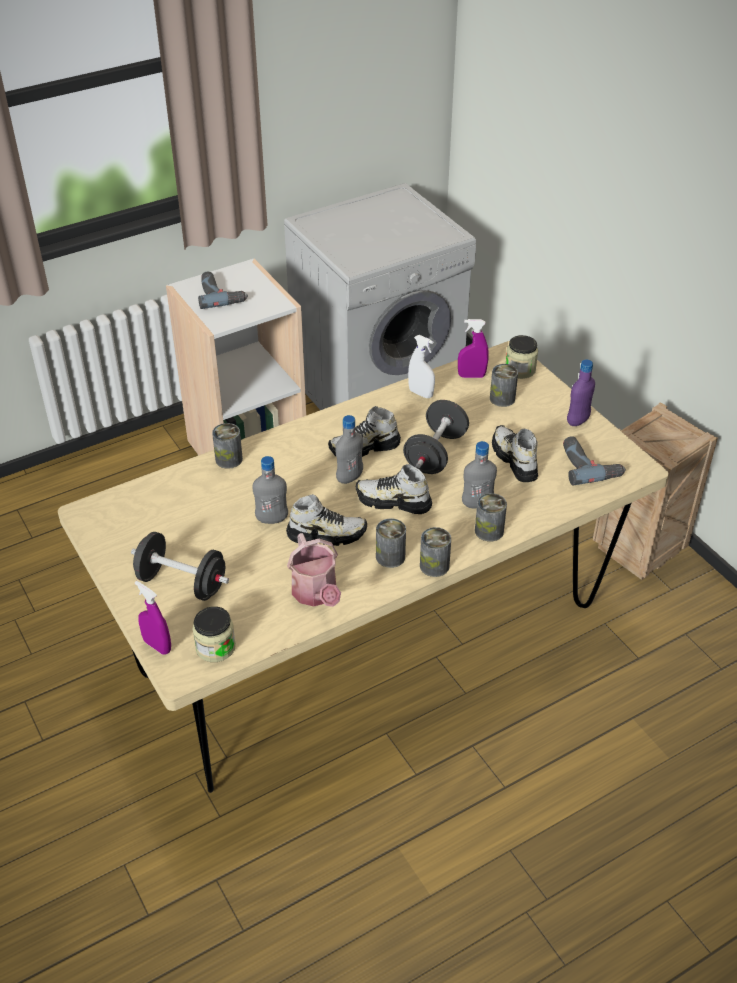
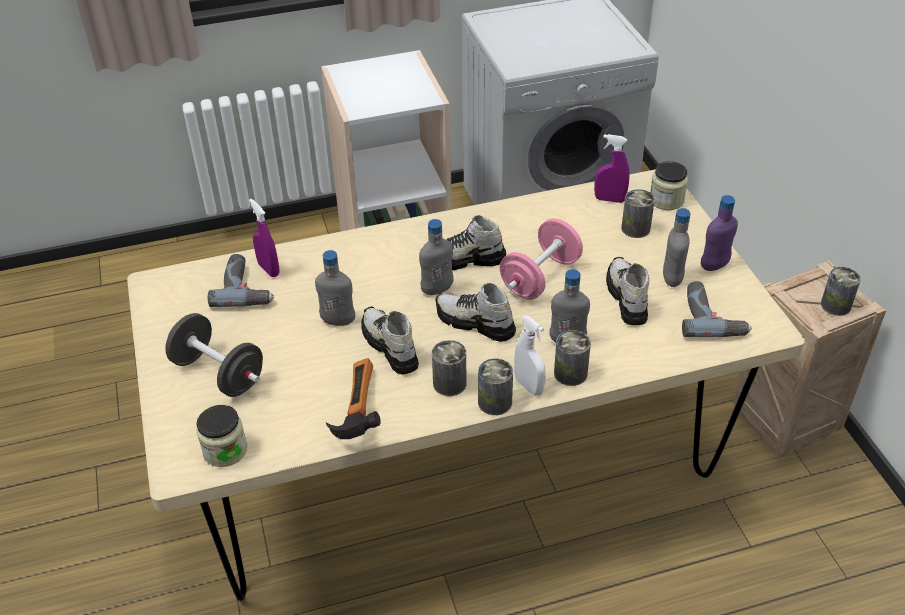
camera: 15 degrees right, 0 degrees up
(157, 646) = (166, 437): purple spray bottle -> purple spray bottle (268, 269)
(221, 294) = (372, 82): power drill -> power drill (246, 287)
(229, 459) = (318, 250): can -> can (835, 305)
(316, 594) = (354, 411): watering can -> hammer
(327, 534) = (390, 347): shoe -> shoe turned 135 degrees counterclockwise
(420, 393) = (547, 210): white spray bottle -> white spray bottle (528, 386)
(435, 453) = (540, 277): black dumbbell -> pink dumbbell
(546, 437) = (672, 279): none -> grey bottle

